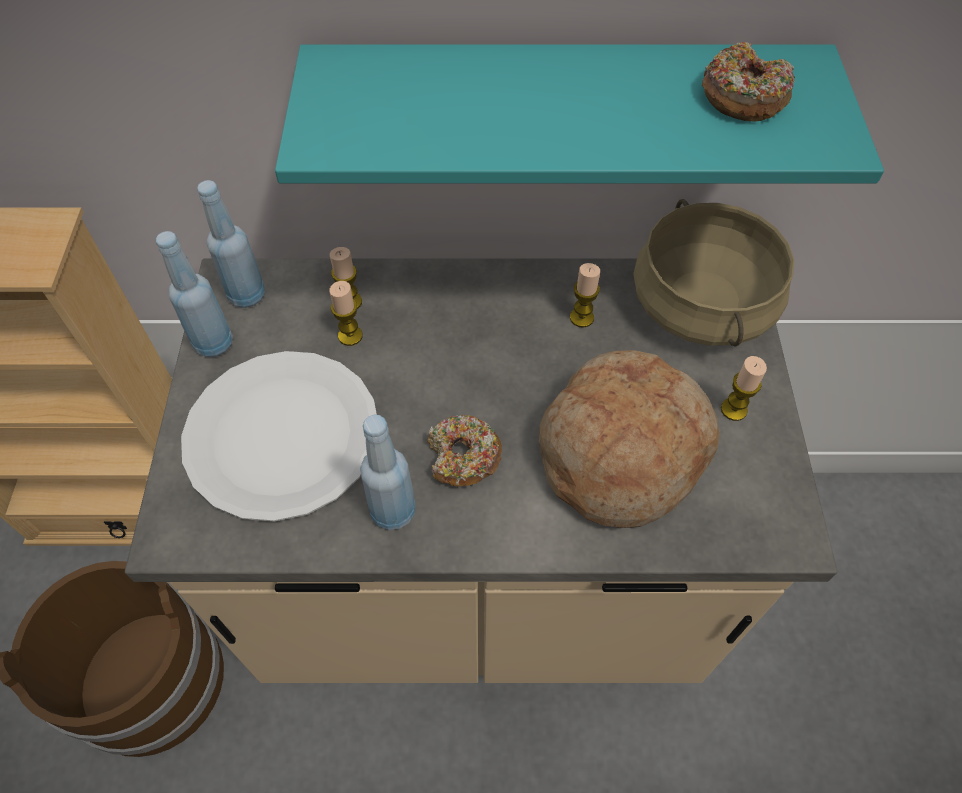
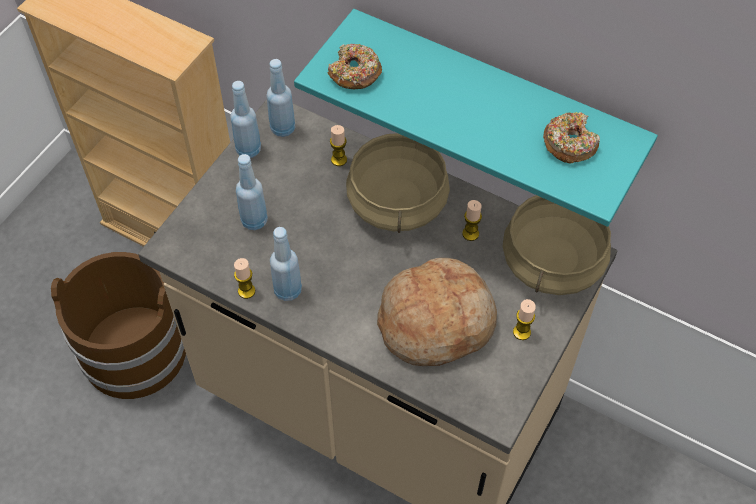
camera: 30 degrees right, 0 degrees up
(282, 435) = (254, 220): white plate -> blue bottle
(350, 336) = (326, 180): candle -> candle (246, 291)
(463, 457) = (344, 281): donut -> donut (354, 73)
(464, 320) = (398, 202): none -> beige cooking pot

